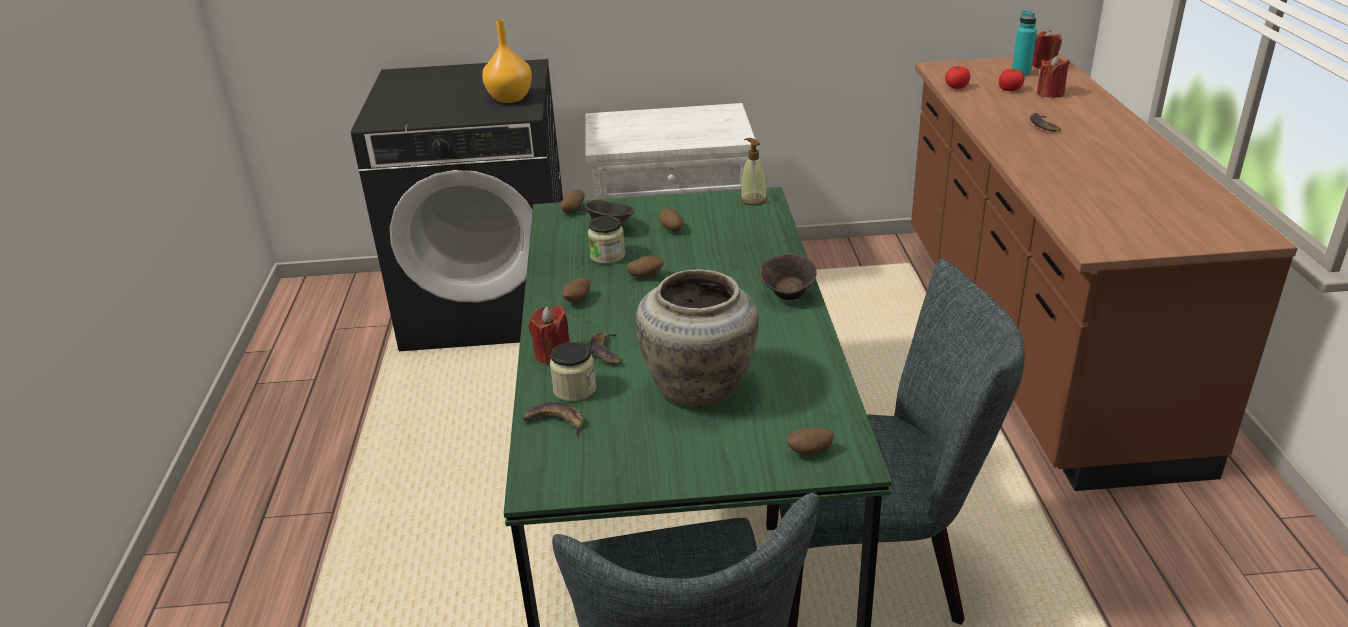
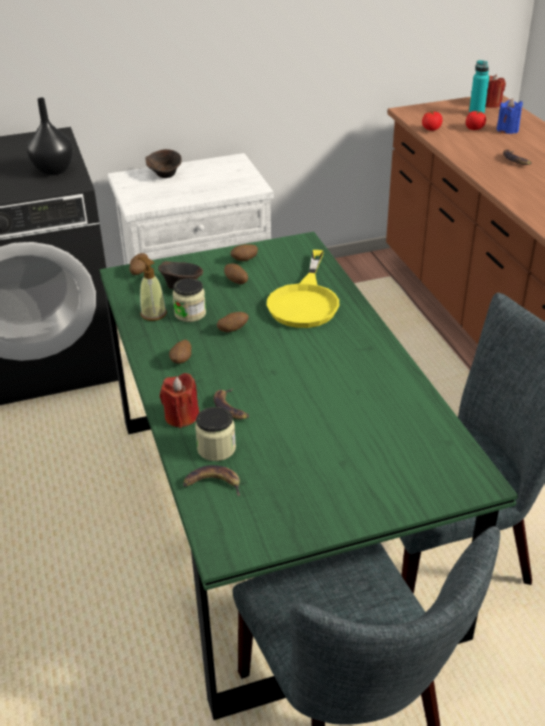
camera: 15 degrees left, 5 degrees up
(510, 98) = (53, 170): orange vase -> black vase
(700, 387) = (326, 431): beige vase -> none
(738, 255) = (305, 301): none -> yellow frying pan
(753, 199) = (295, 246): soap dispenser -> soap dispenser (153, 314)
(788, 295) = (363, 334): brown bowl -> brown bowl (165, 175)
(810, 452) = (442, 479): potato -> potato (244, 260)
(1050, 93) = (507, 130): red candle -> blue candle

